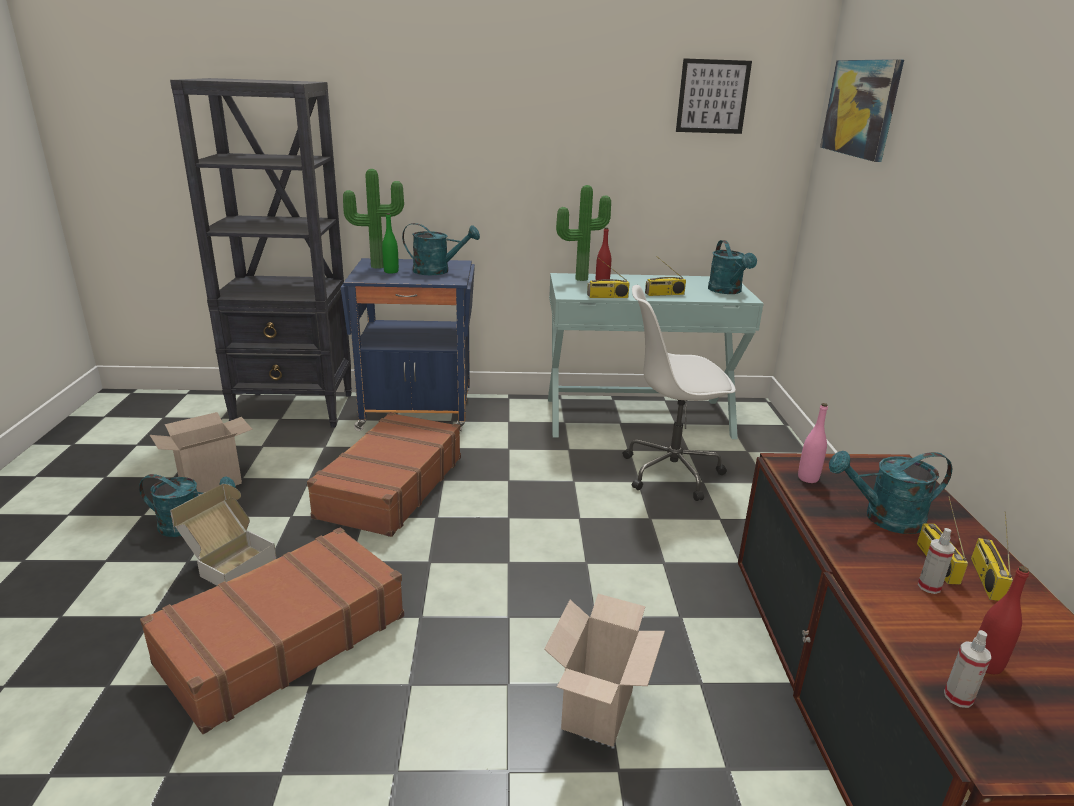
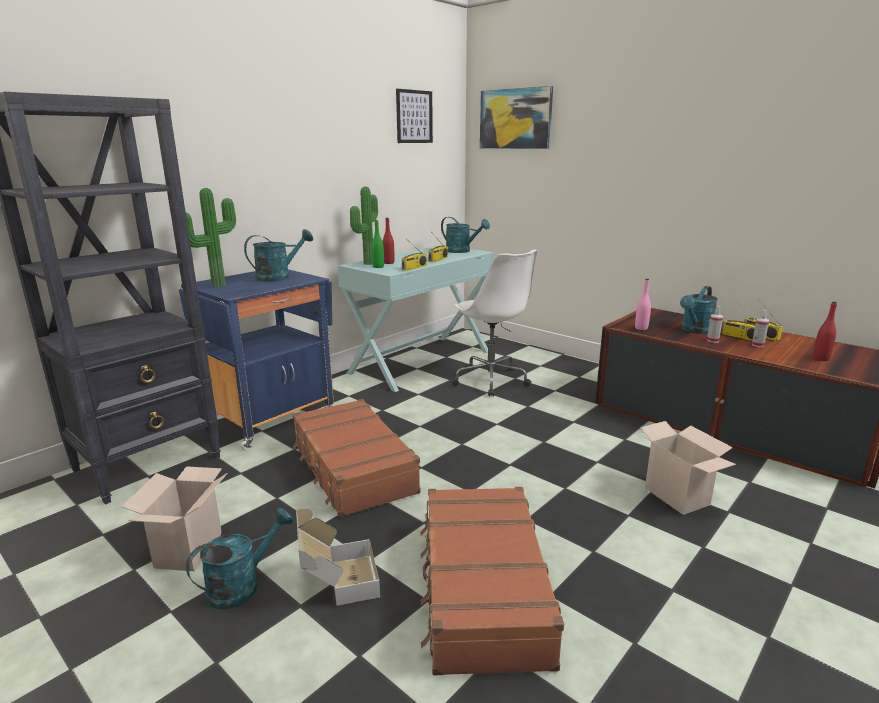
camera: 45 degrees left, 5 degrees down
(391, 271) = (243, 285): green bottle -> green bottle (378, 267)
(668, 473) = (492, 381): white office chair -> white office chair turned 75 degrees counterclockwise
(958, 697) = (840, 371): spray bottle -> spray bottle (712, 340)

